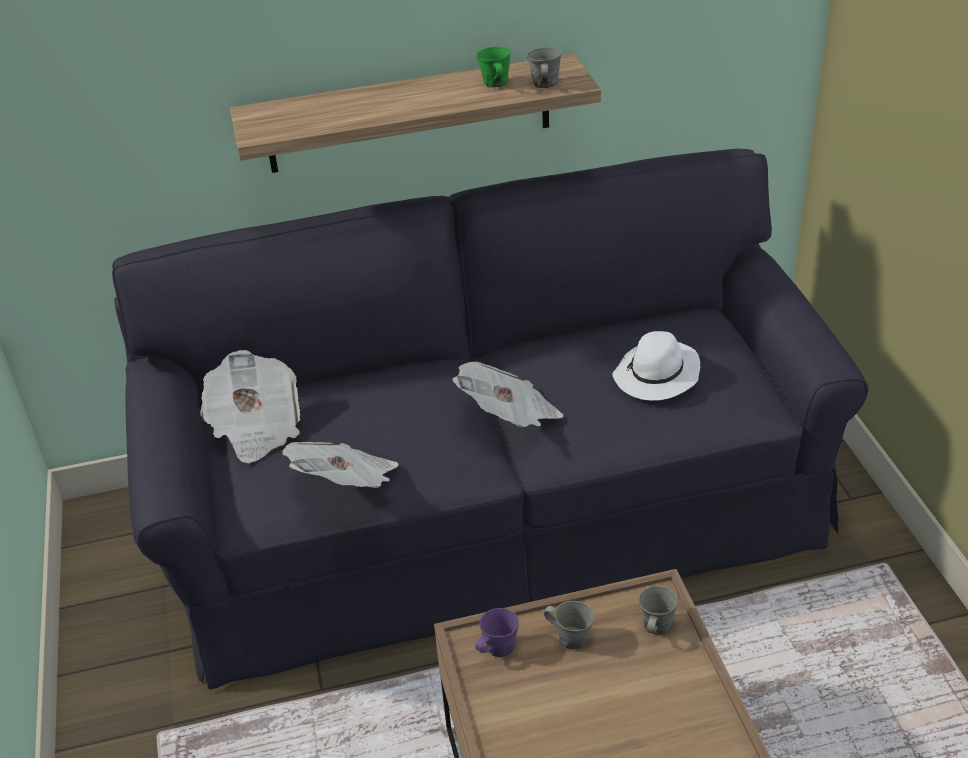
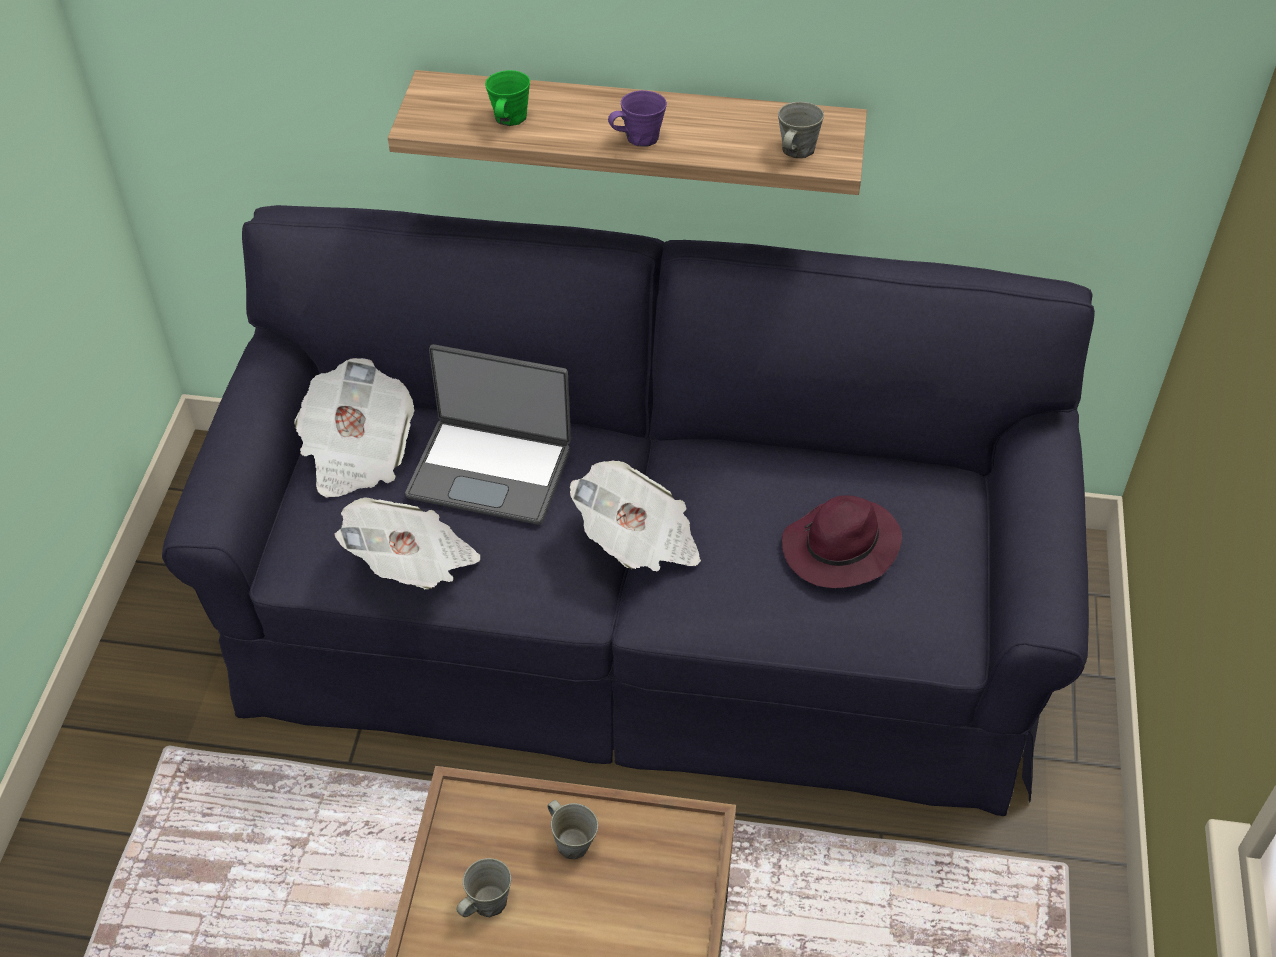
camera: 20 degrees right, 10 degrees up
(370, 406) = (491, 470): none -> laptop
(495, 84) = (738, 131): green mug -> green mug (509, 119)
(498, 648) = (488, 822): purple mug -> purple mug (639, 138)
(656, 626) = (673, 867): grey mug -> grey mug (487, 903)
(657, 376) = (840, 549): white hat -> purple hat

